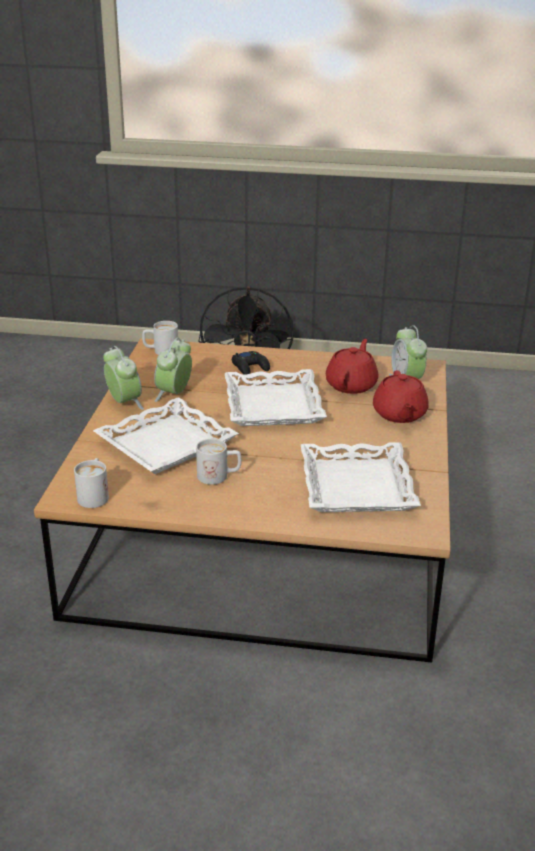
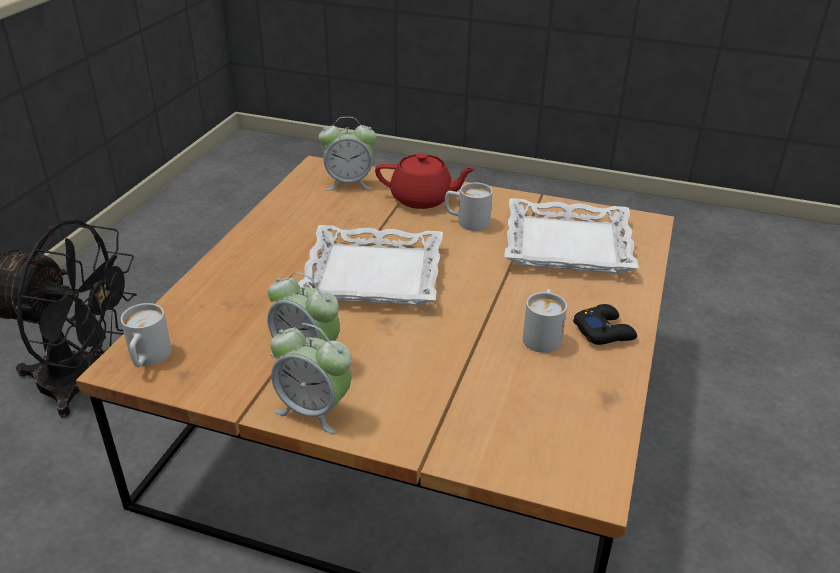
camera: 80 degrees left, 5 degrees up
(94, 495) = (586, 453): white mug -> white mug (466, 222)
(124, 403) = (314, 410): alarm clock -> alarm clock turned 135 degrees counterclockwise
(166, 444) = (455, 373): white tray -> none
(250, 367) = (255, 280): black game controller -> black game controller (604, 331)
(352, 385) = (342, 215): red teapot -> none

